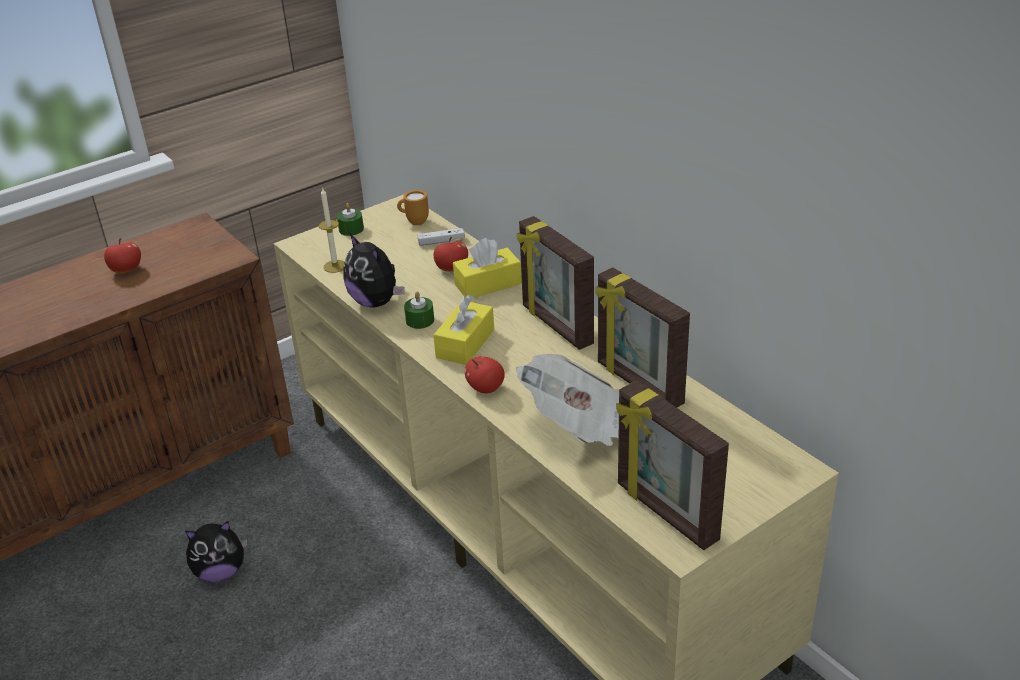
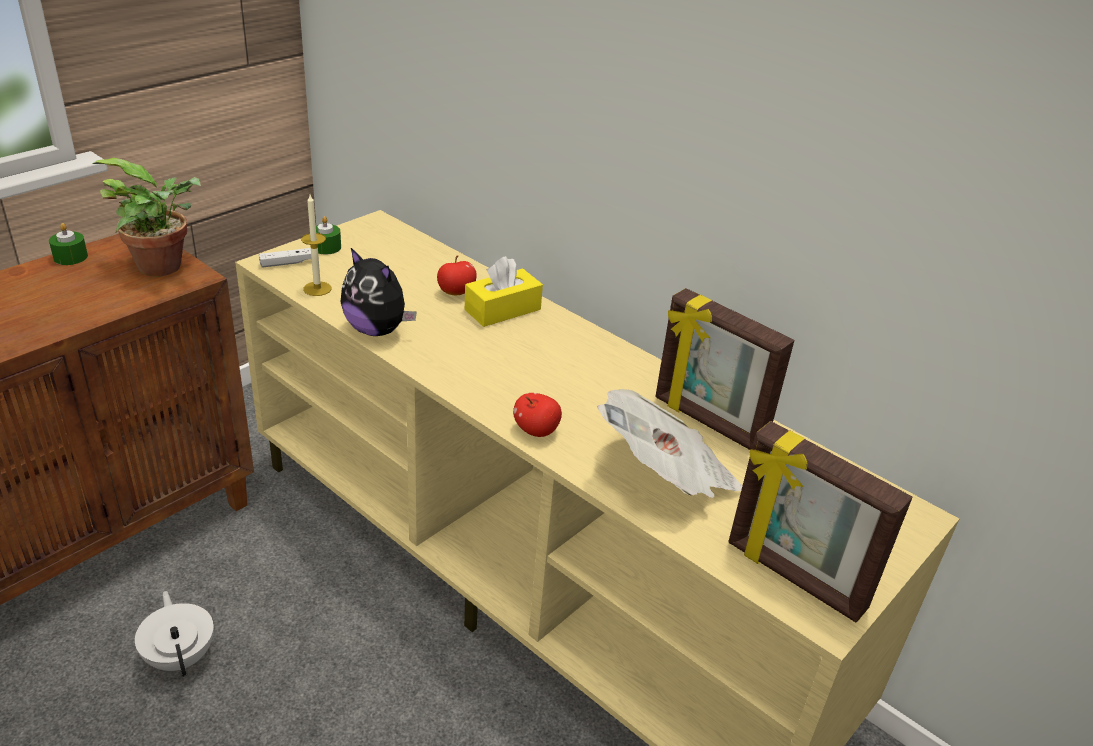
camera: 15 degrees left, 0 degrees up
(126, 270) = (55, 291): apple -> none
(214, 249) = (166, 266): none -> potted plant
(220, 572) = (181, 656): plush toy -> white teapot
(414, 222) = (398, 240): orange mug -> none
(420, 320) = (435, 351): green candle -> green candle (70, 257)
(441, 241) = (435, 262): white game controller -> white game controller (288, 263)
(465, 343) = (496, 378): yellow tissue box -> none
(556, 326) = (594, 356): picture frame -> none

